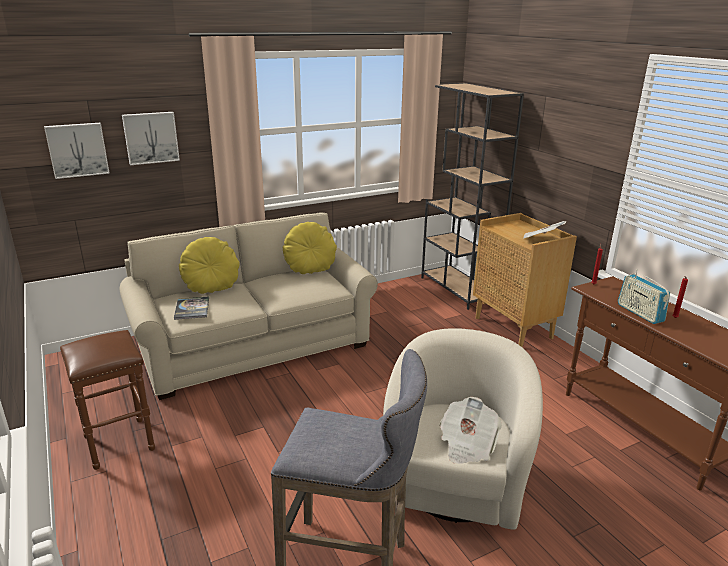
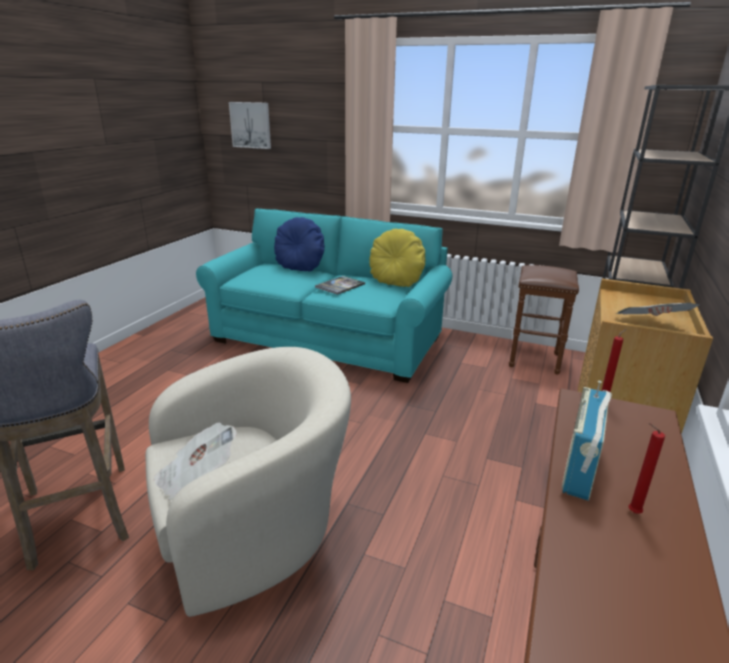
camera: 50 degrees right, 0 degrees up
(120, 441) = (155, 352): brown stool -> brown stool (535, 359)
(151, 137) = (304, 121): picture -> none
(192, 309) = (259, 274): book -> book (340, 286)
(212, 289) = (300, 268): yellow pillow -> blue pillow
(254, 346) = (328, 339): beige sofa -> turquoise sofa

